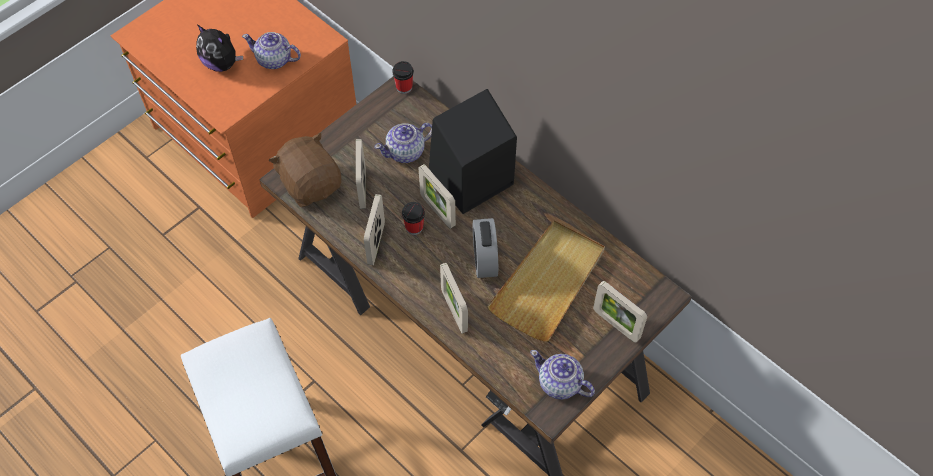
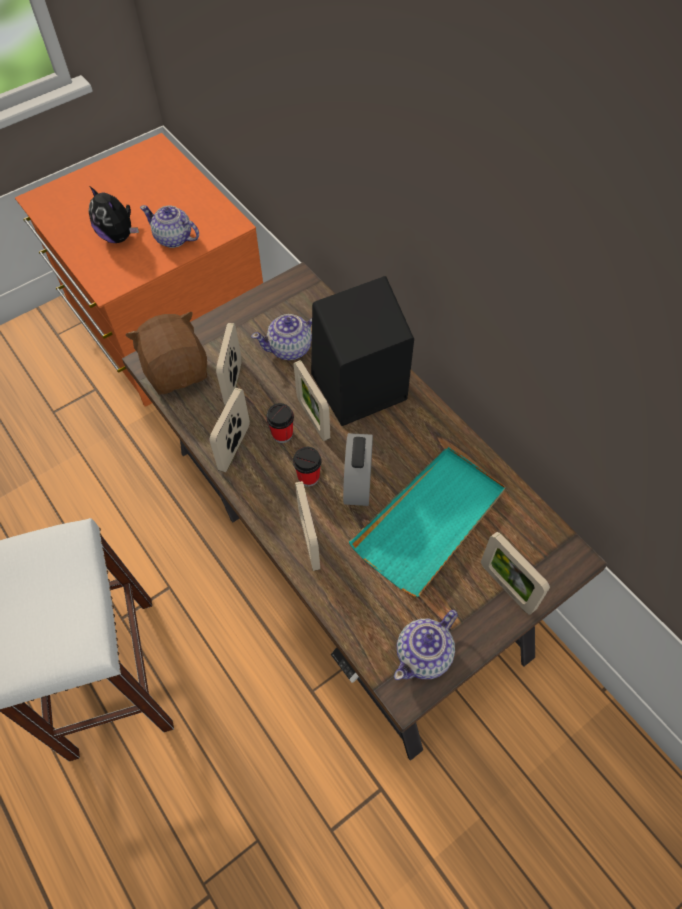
camera: 10 degrees right, 0 degrees up
(404, 87) = (303, 279): cup -> cup (308, 477)
(548, 282) = (430, 521): beige tray -> turquoise tray
(560, 384) = (424, 655): teapot -> teapot turned 90 degrees counterclockwise

